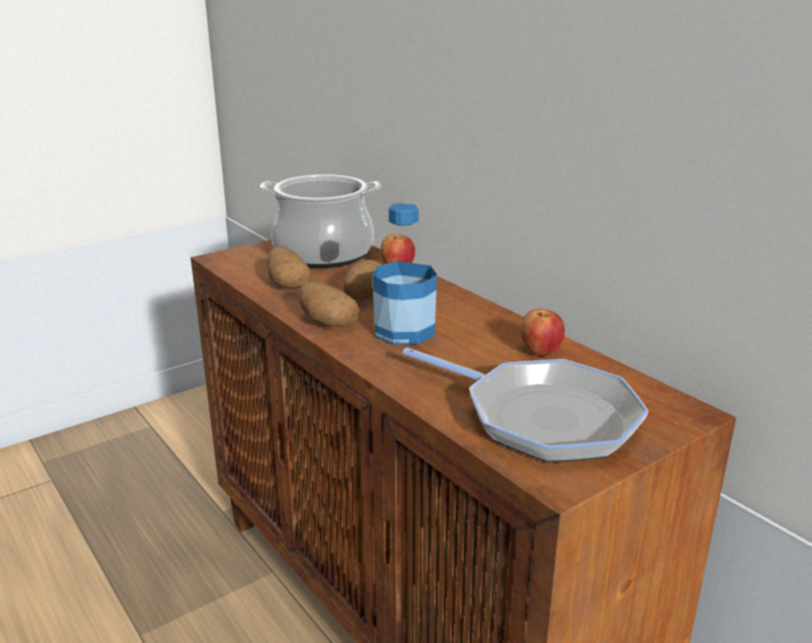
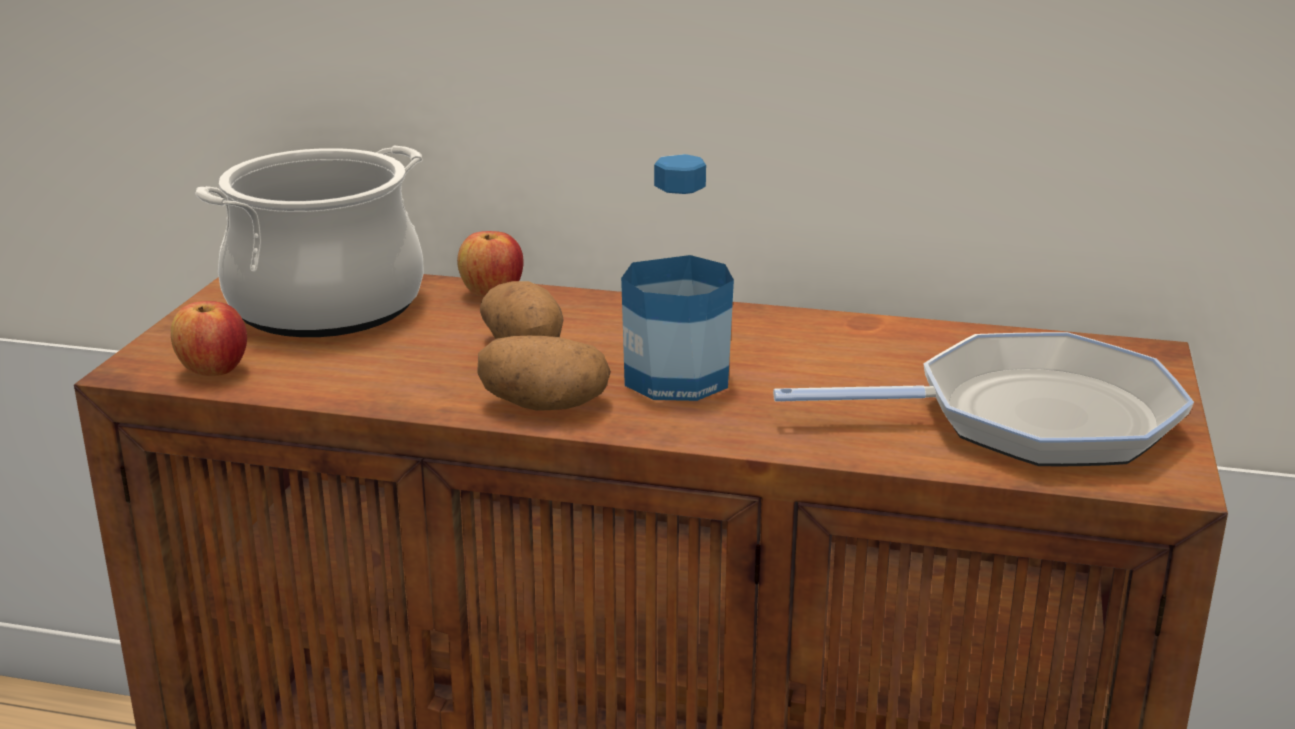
camera: 40 degrees left, 0 degrees up
(287, 284) = (363, 371): potato -> none
(540, 351) = (887, 342): apple -> apple (214, 370)

